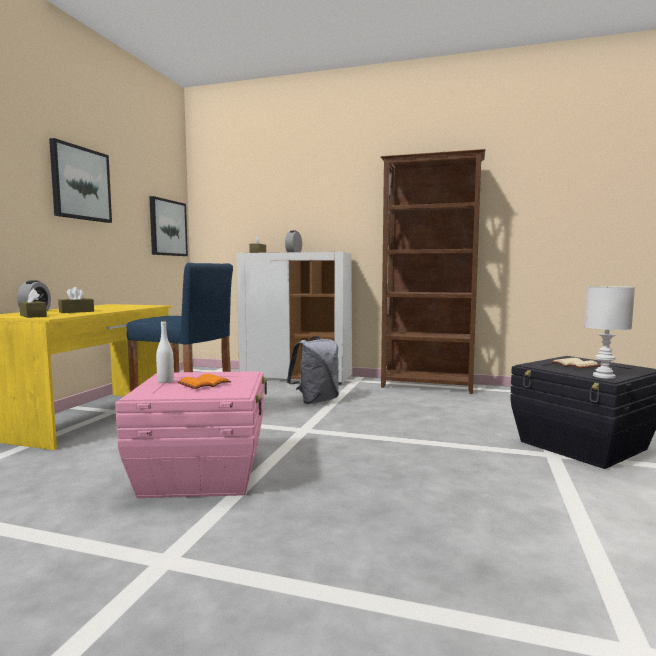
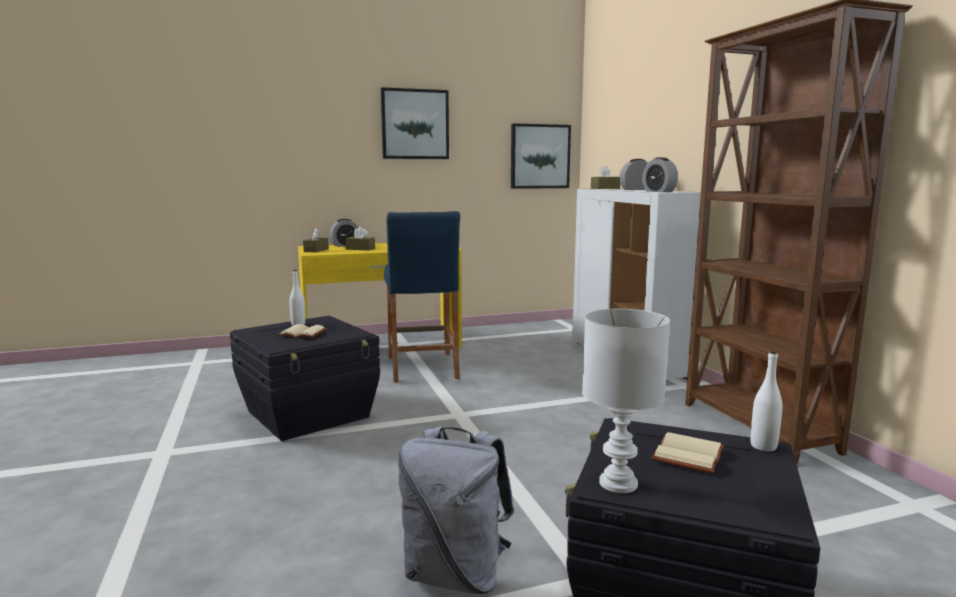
camera: 55 degrees right, 5 degrees up
(203, 473) = (309, 414): pink storage box -> black storage box
(204, 384) = (301, 333): orange book -> beige book
(316, 401) = (561, 392): grey backpack -> grey backpack (456, 574)
(331, 251) = (658, 191): none -> alarm clock
(571, 357) = (763, 446): none -> white bottle

